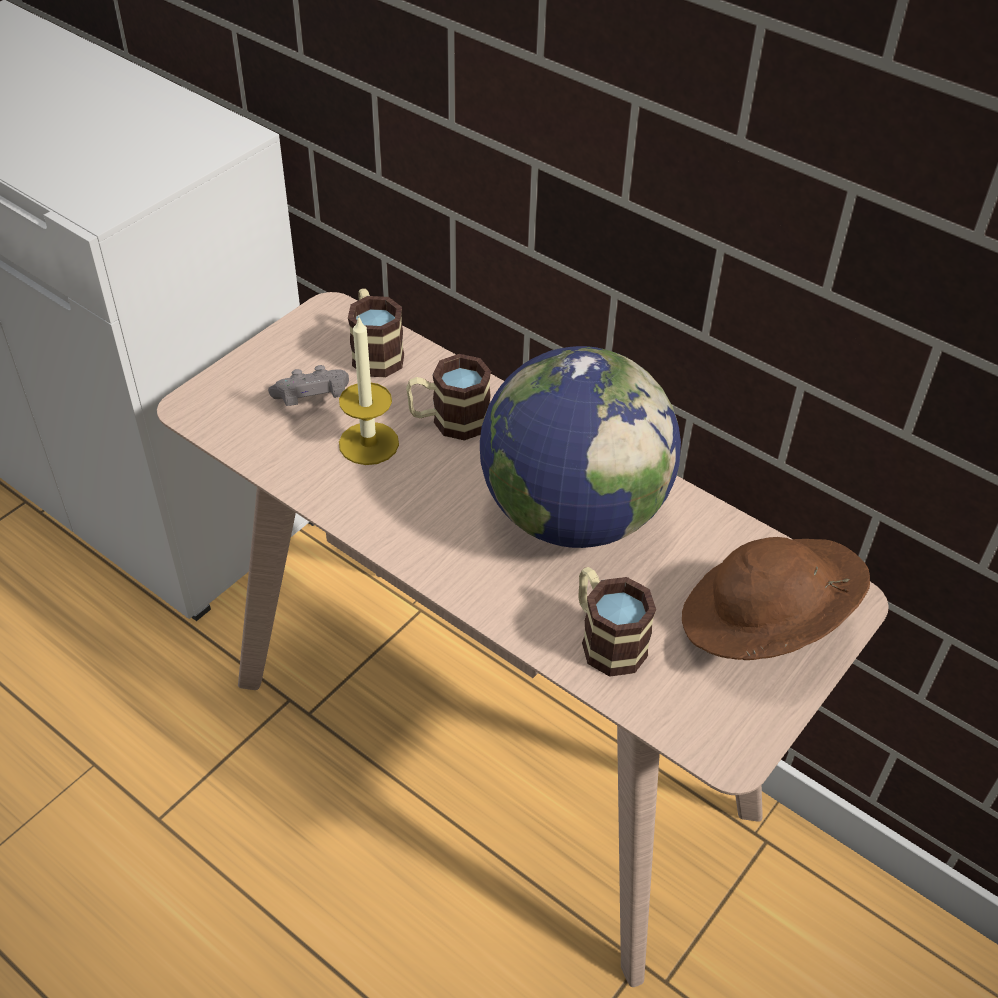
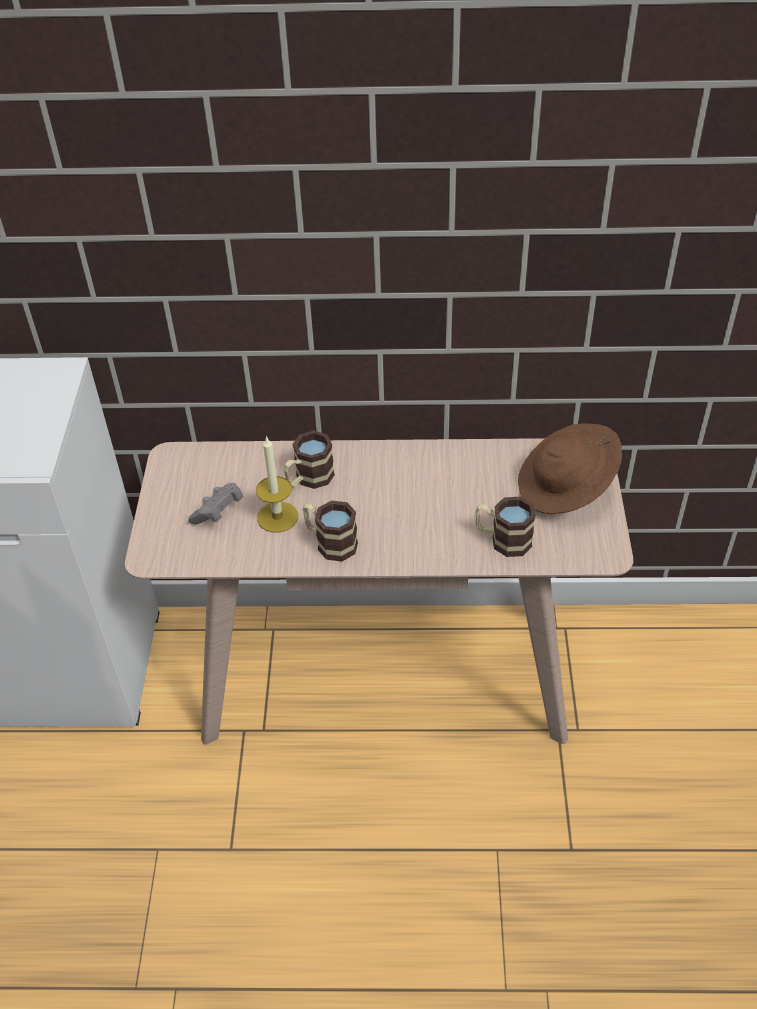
camera: 35 degrees left, 0 degrees up
(374, 352) = (224, 465): mug -> mug (330, 542)
(572, 514) = (424, 489): globe -> none

